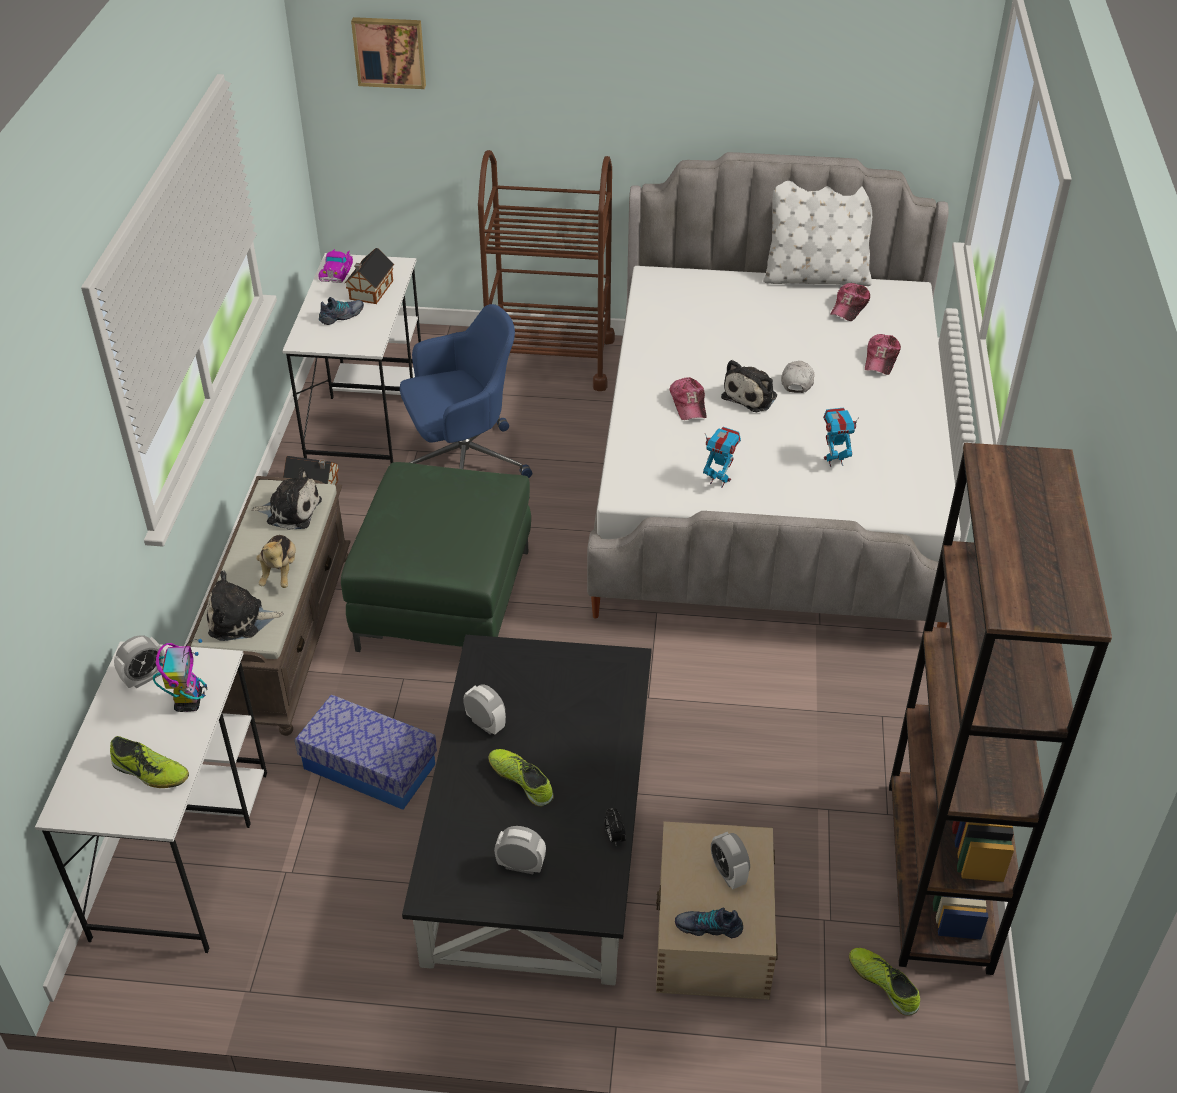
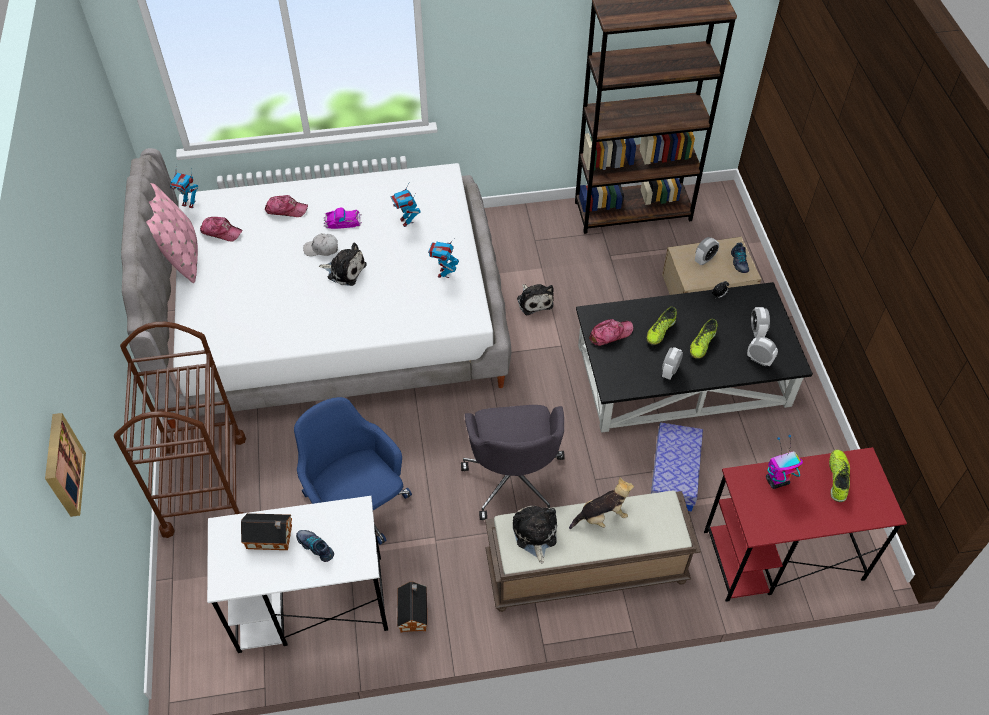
camera: 105 degrees left, 10 degrees up
(145, 677) = (771, 515): alarm clock -> alarm clock (759, 360)
(182, 851) = (781, 556): white desk -> red desk
(240, 620) = (657, 523): plush toy -> plush toy (534, 301)
(336, 270) = (238, 579): toy car -> toy car (343, 221)
(444, 600) = (514, 477): green ottoman -> grey office chair
(688, 404) = (363, 302): cap -> cap (610, 334)
(815, 277) = (181, 255): white pillow -> pink pillow
(883, 984) = (704, 225): shoe -> shoe (660, 331)
(908, 287) = (189, 203): none -> toy robot

